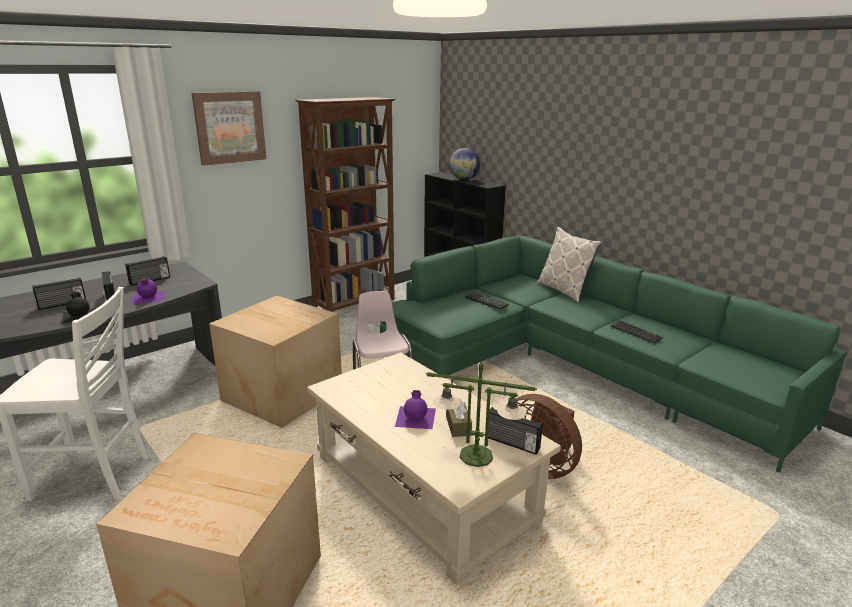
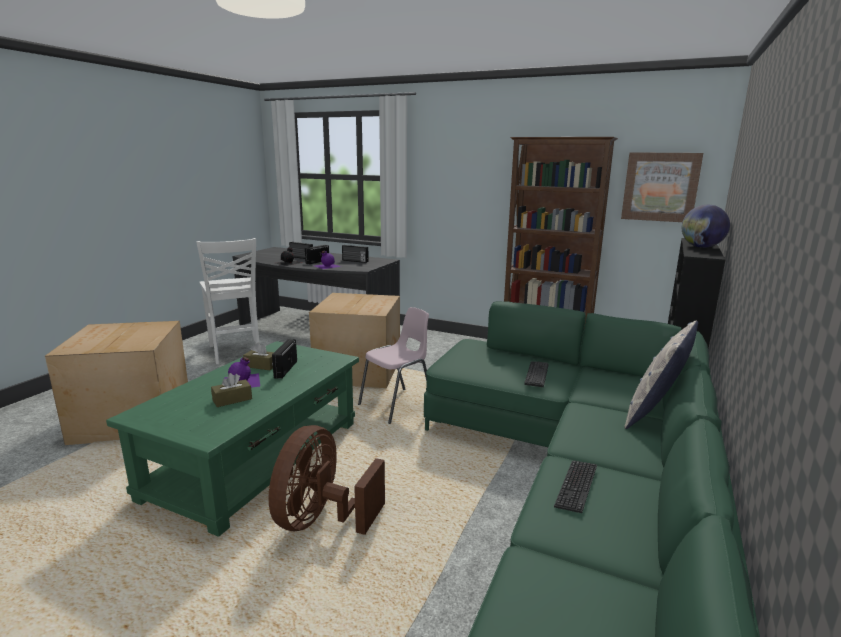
camera: 65 degrees right, 5 degrees down
(229, 127) = (459, 160): picture -> picture (660, 187)
(379, 402) = (261, 365): none -> brown tissue box
(423, 489) = (256, 459): beige coffee table -> green coffee table
(476, 456) = (182, 414): table lamp -> none
(511, 443) = (205, 427): radio -> radio (285, 369)

